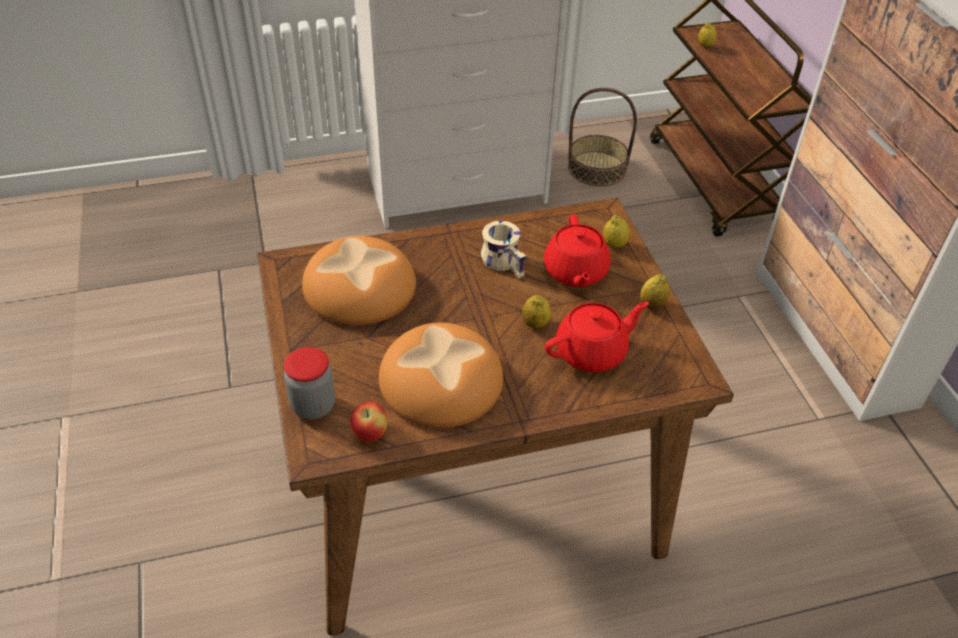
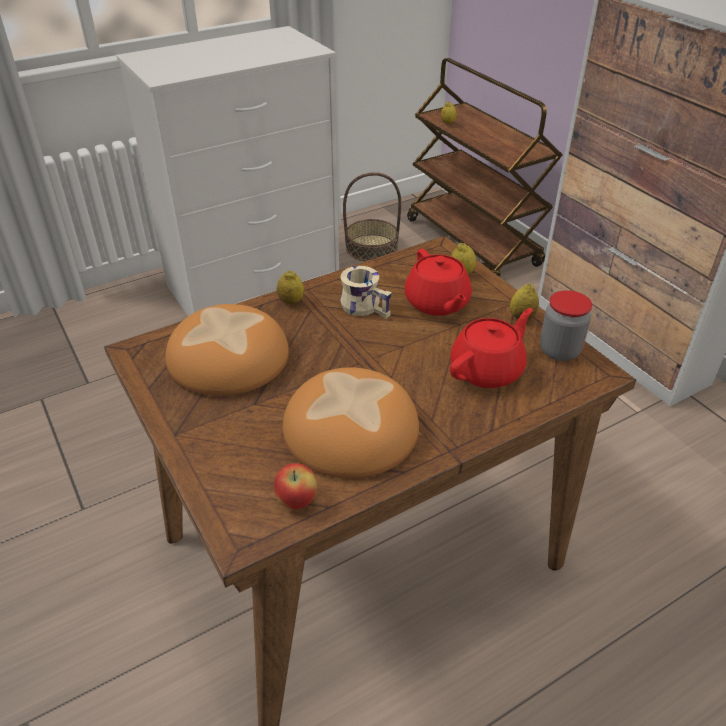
camera: 15 degrees left, 5 degrees down
(313, 406) = (221, 486): jar -> jar (559, 351)
(535, 323) = (420, 356): lemon -> lemon (291, 301)

